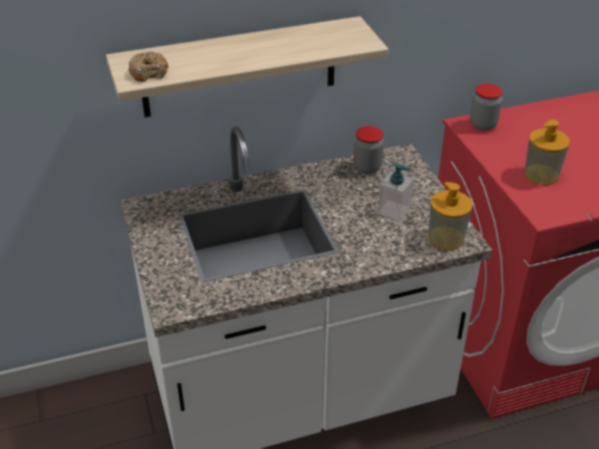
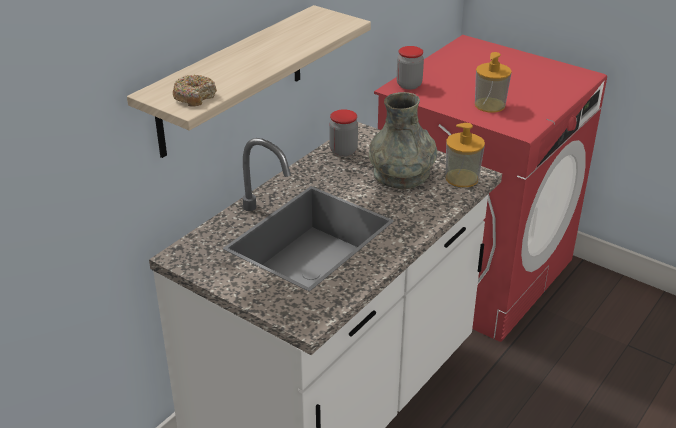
camera: 35 degrees left, 5 degrees down
(394, 210) = (401, 174): soap dispenser -> grey vase

